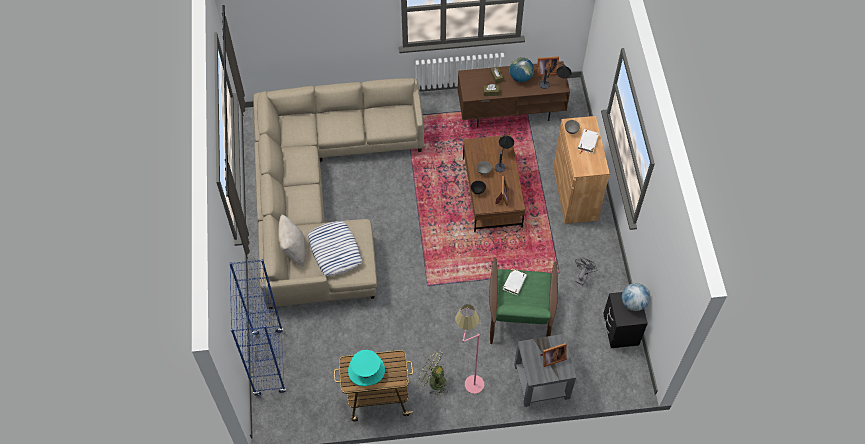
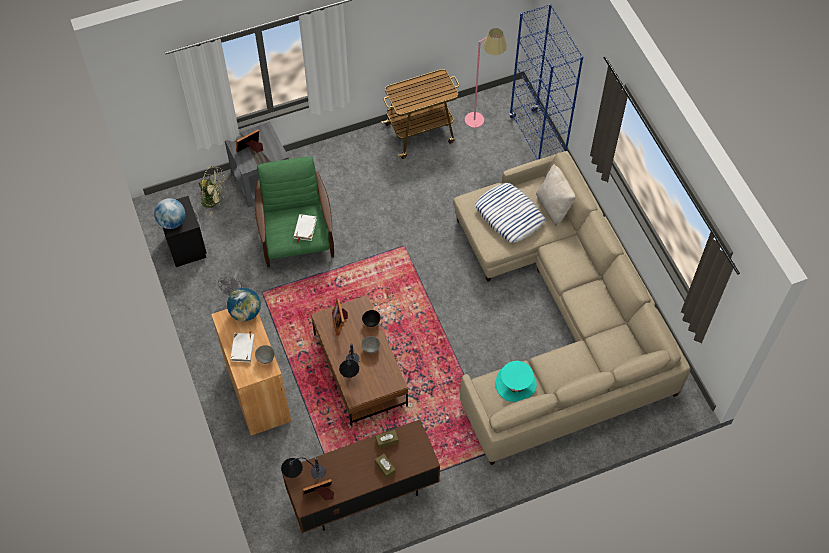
camera: 165 degrees right, 0 degrees up
(366, 370) = (428, 90): turquoise hat -> turquoise hat (515, 384)
(433, 381) = (370, 158): green fan -> green fan (214, 201)
(468, 378) = (336, 168): pink floor lamp -> pink floor lamp (482, 123)
(520, 77) = (352, 475): globe -> globe (245, 313)

